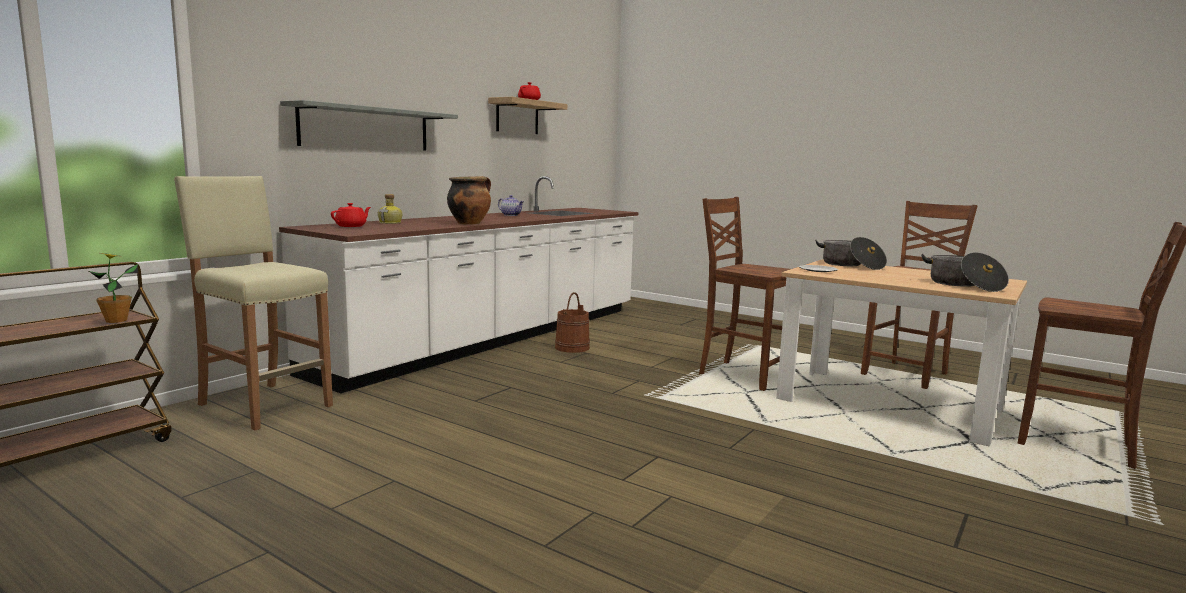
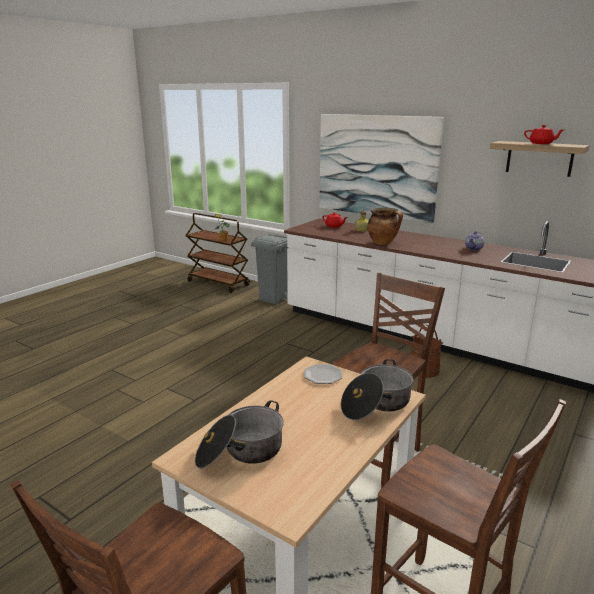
camera: 90 degrees right, 10 degrees up
(264, 405) = (273, 299): beige stool -> grey trash can
(366, 128) = (376, 166): grey shelf -> picture

